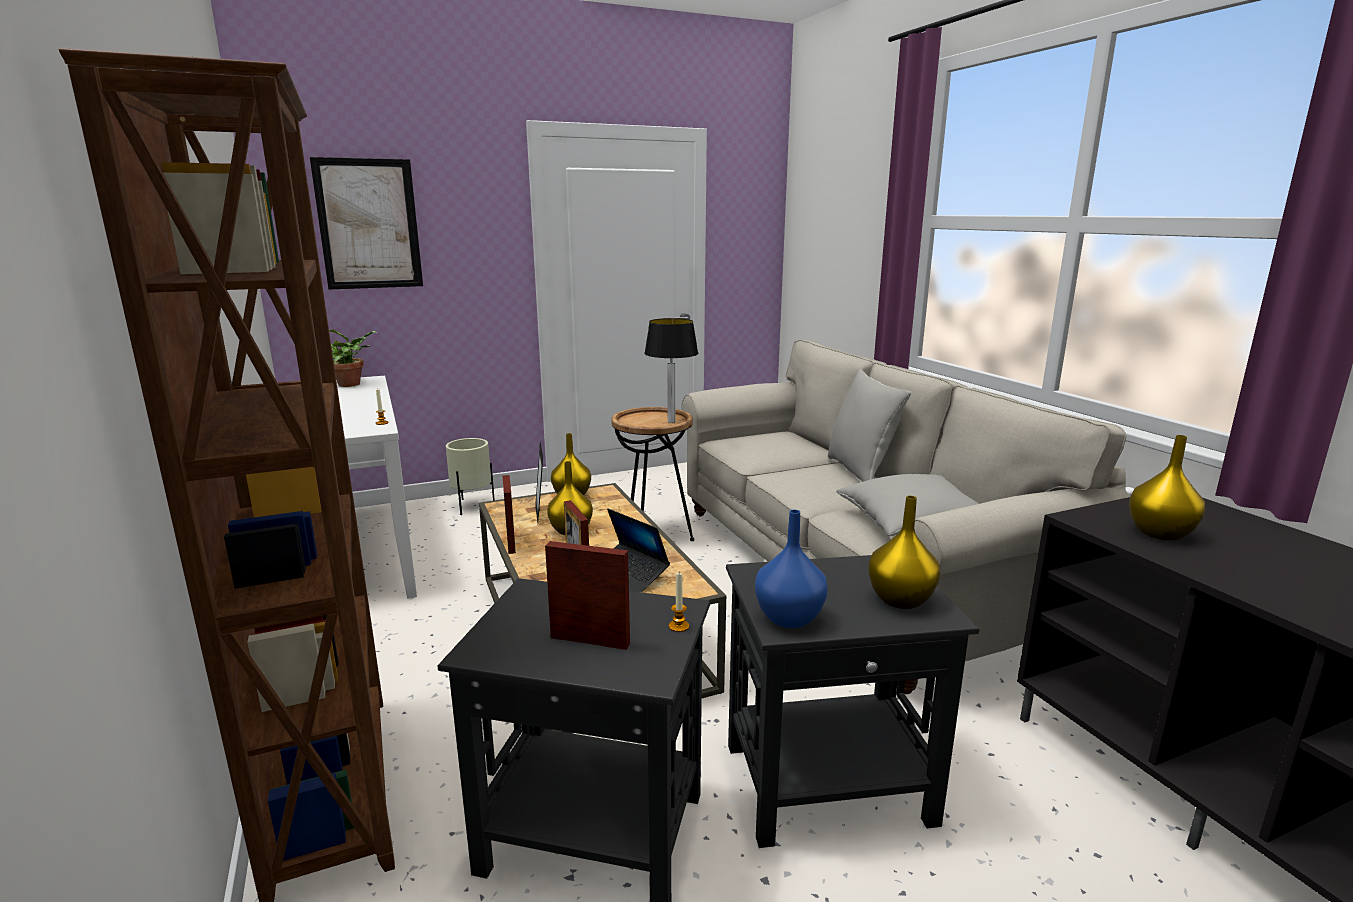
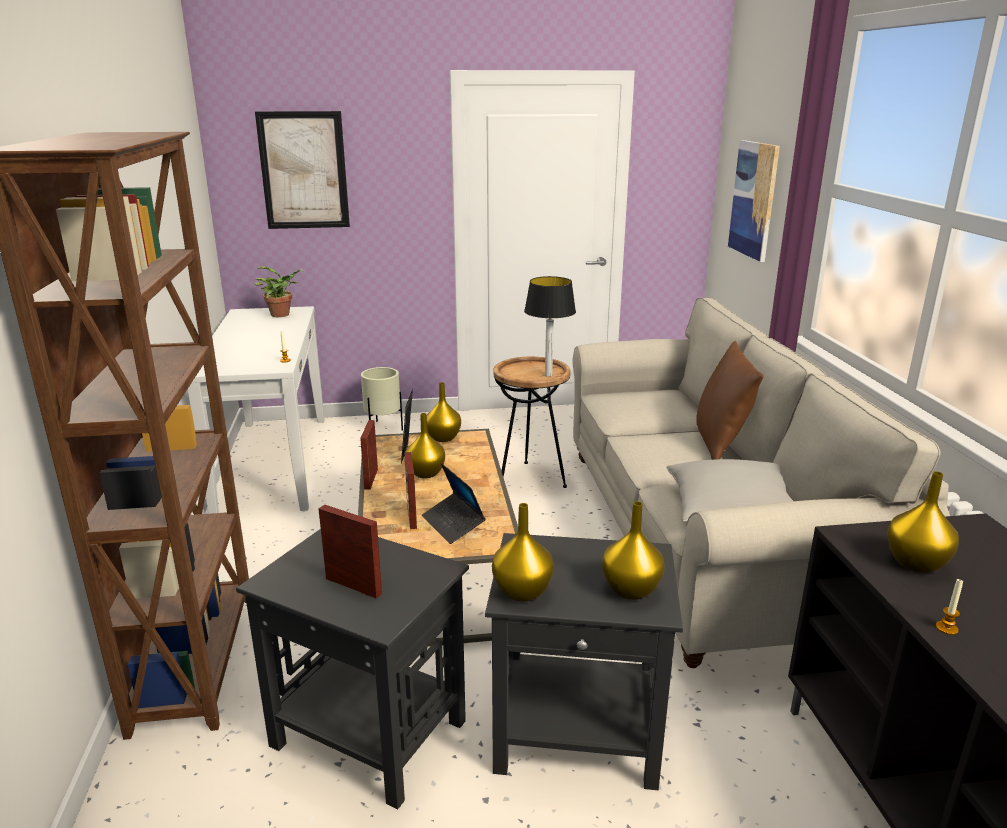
camera: 15 degrees right, 5 degrees up
(678, 626) = (428, 585): candle -> candle (946, 628)
(788, 617) = (522, 591): blue vase -> yellow vase
(834, 246) = (754, 199): none -> picture
(860, 471) = (720, 444): grey pillow -> brown pillow

